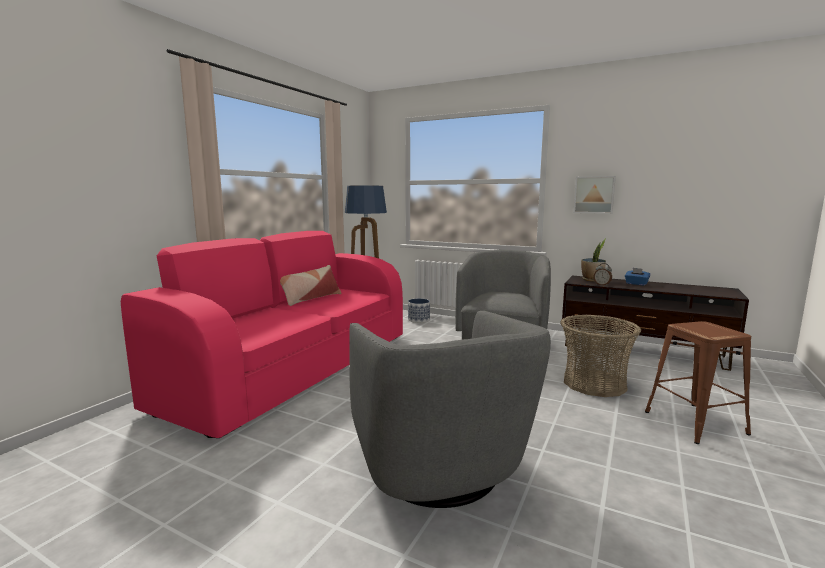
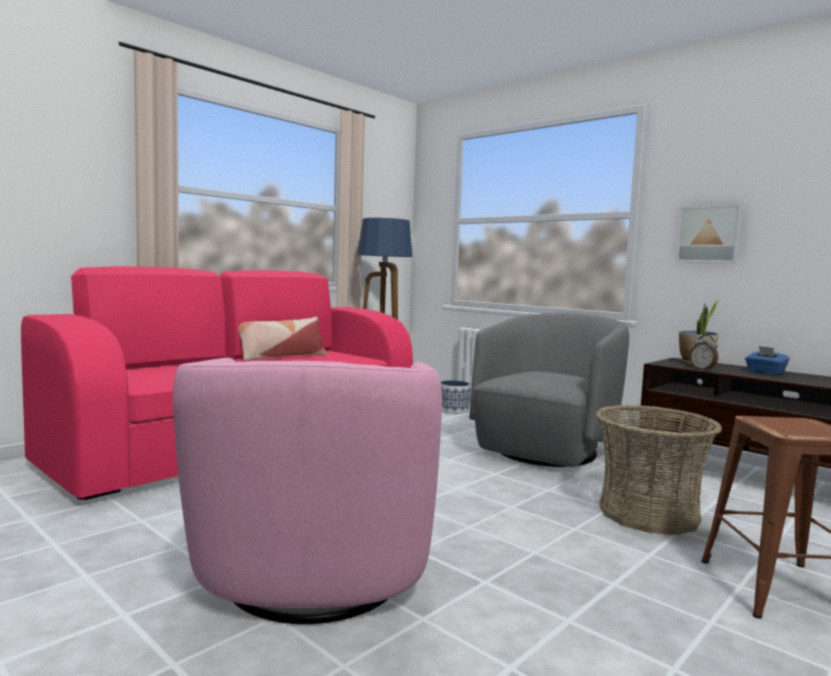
camera: 15 degrees right, 5 degrees down
(438, 469) = (313, 577): grey armchair -> pink armchair

